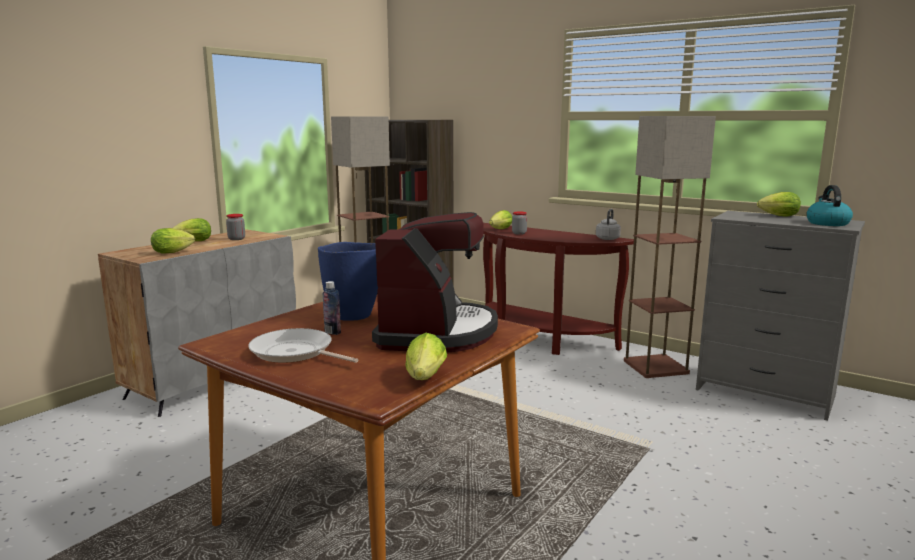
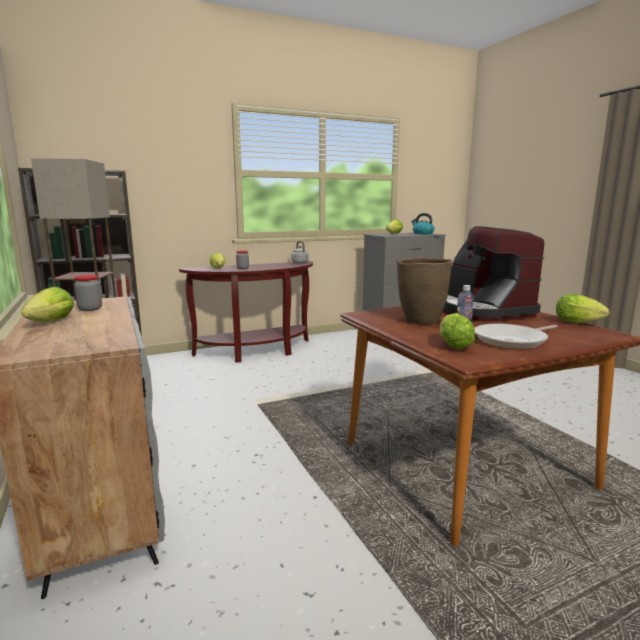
camera: 60 degrees left, 0 degrees up
(174, 252) = (105, 332): lettuce -> lettuce (453, 345)
(351, 315) = (420, 321): blue vase -> brown vase
(436, 332) = (482, 311): coffee machine -> coffee machine turned 150 degrees counterclockwise
(656, 366) = (342, 341): floor lamp -> none

